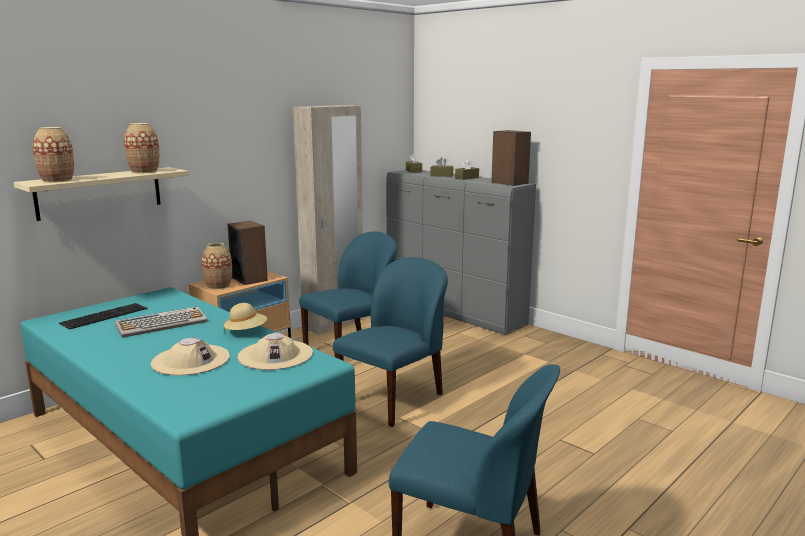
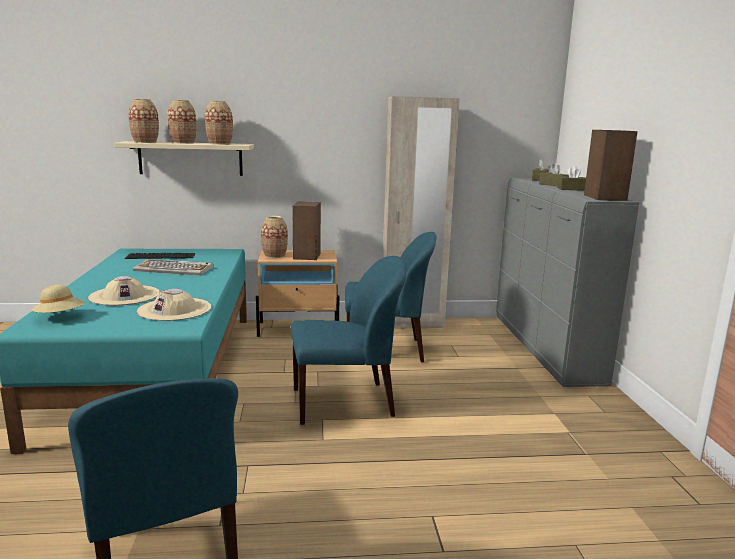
camera: 40 degrees right, 0 degrees up
(101, 175) = (183, 143): none -> vase
(246, 332) = (202, 289): beige hat -> beige hat (60, 317)

